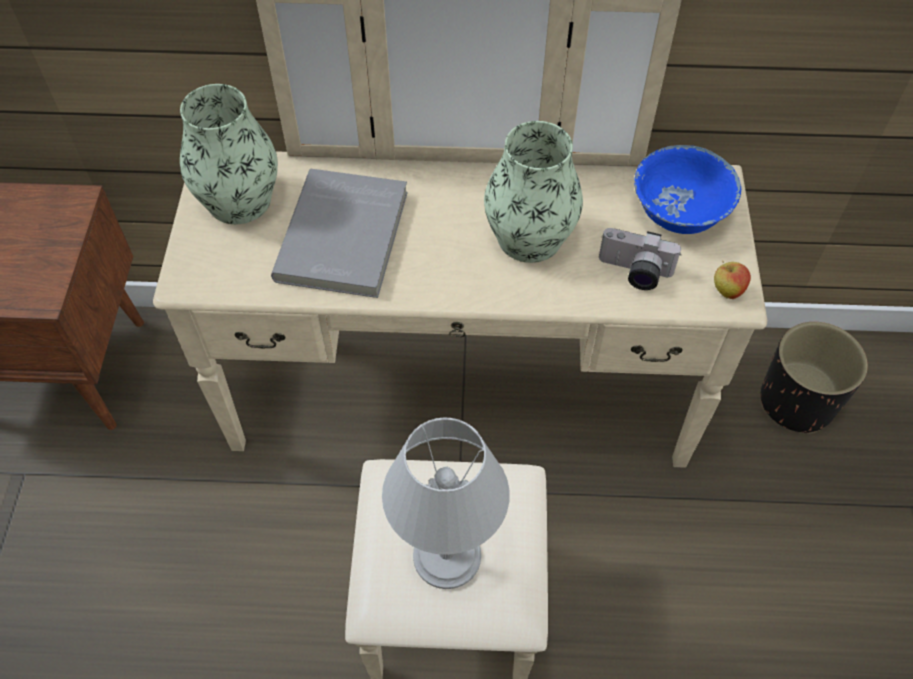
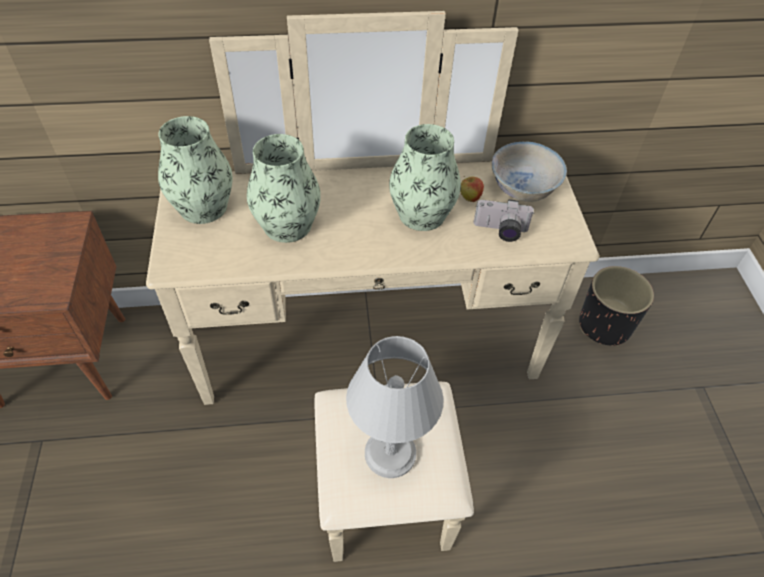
camera: 10 degrees left, 5 degrees down
(345, 236) = (287, 225): grey book -> vase
(679, 211) = (523, 188): blue bowl -> white bowl
(727, 291) = (567, 237): apple -> apple (469, 198)

